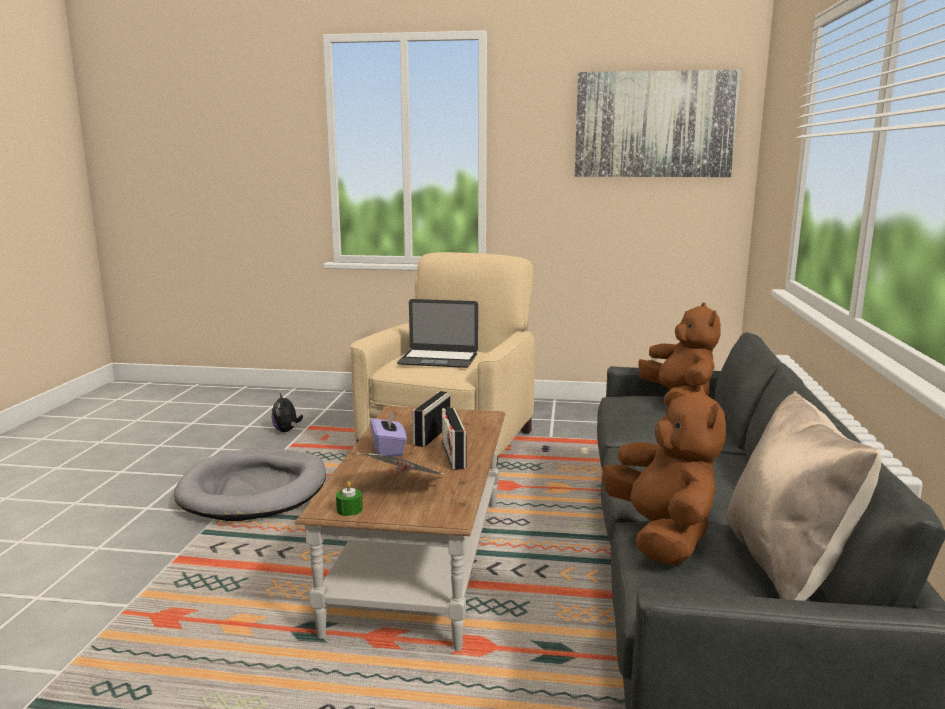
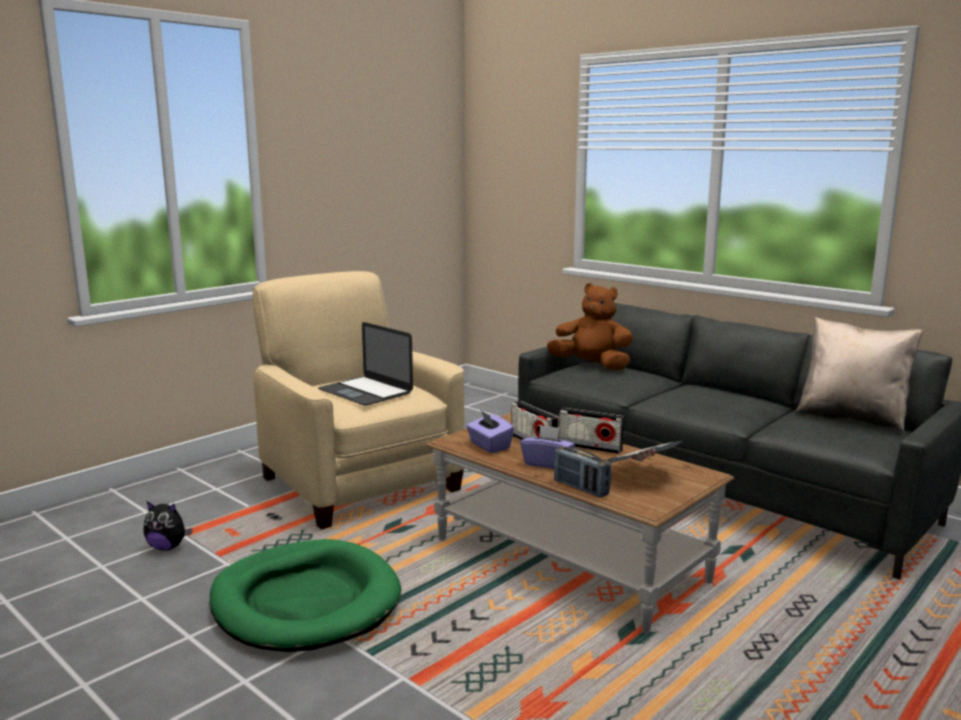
camera: 55 degrees left, 0 degrees up
(254, 490) = (305, 602): grey dog bed -> green dog bed
(344, 473) = (581, 488): none -> radio
(349, 509) = (660, 501): green candle -> none
(402, 423) = (489, 446): none -> purple tissue box
(438, 359) = (365, 391): laptop -> laptop turned 90 degrees clockwise
(654, 125) = (398, 131): picture -> none
(661, 536) = (799, 430): brown plush toy -> none

